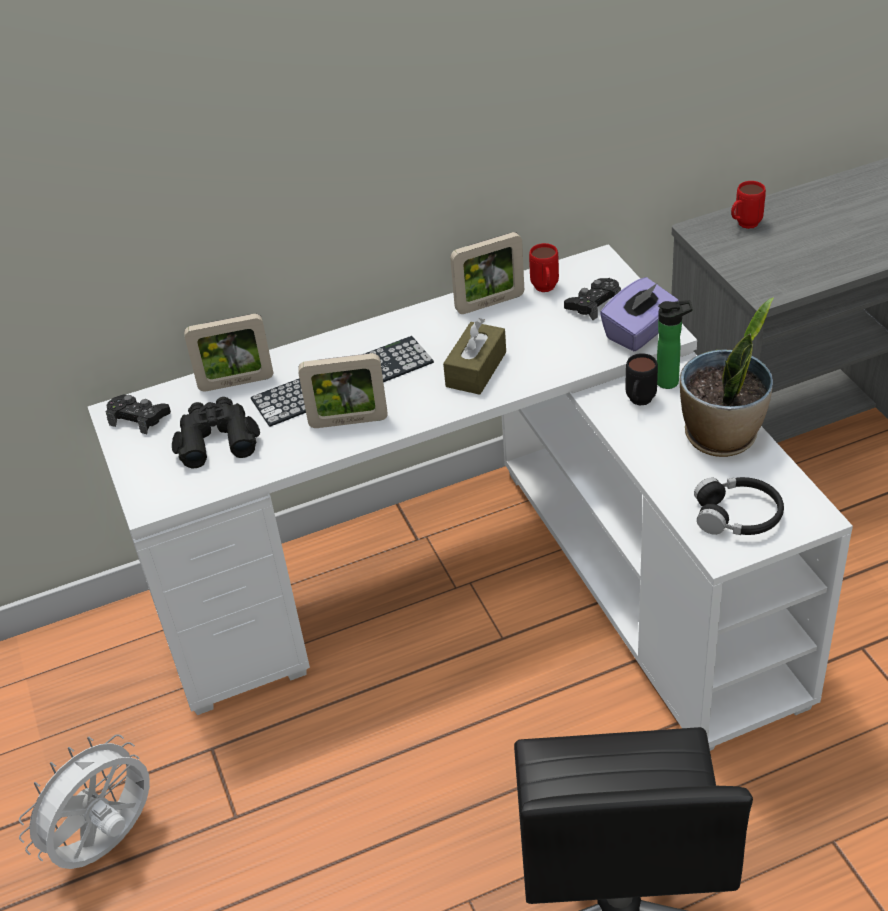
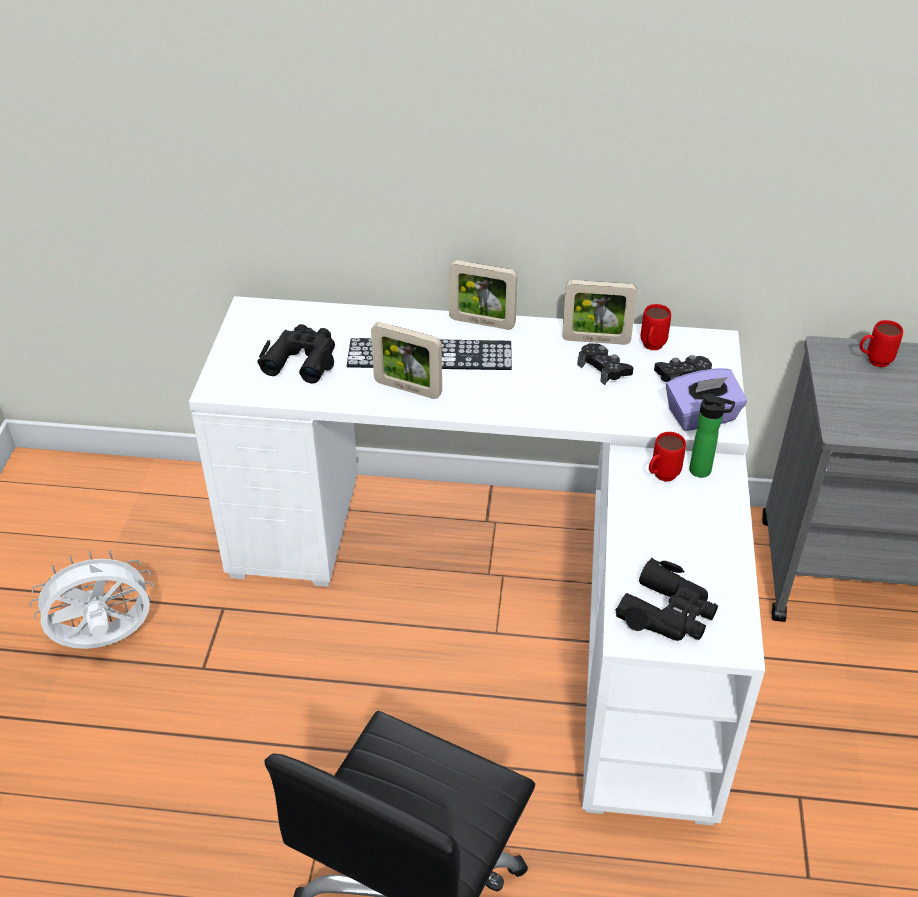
camera: 25 degrees right, 0 degrees up
(139, 418) = (261, 320): black game controller -> black game controller (604, 369)
(236, 382) = (350, 322): picture frame -> picture frame (482, 322)
(476, 369) = (540, 390): brown tissue box -> none
(639, 402) = (661, 477): black mug -> red mug
(722, 437) = (709, 538): potted plant -> none
(738, 516) = (667, 612): black headphones -> black binoculars

